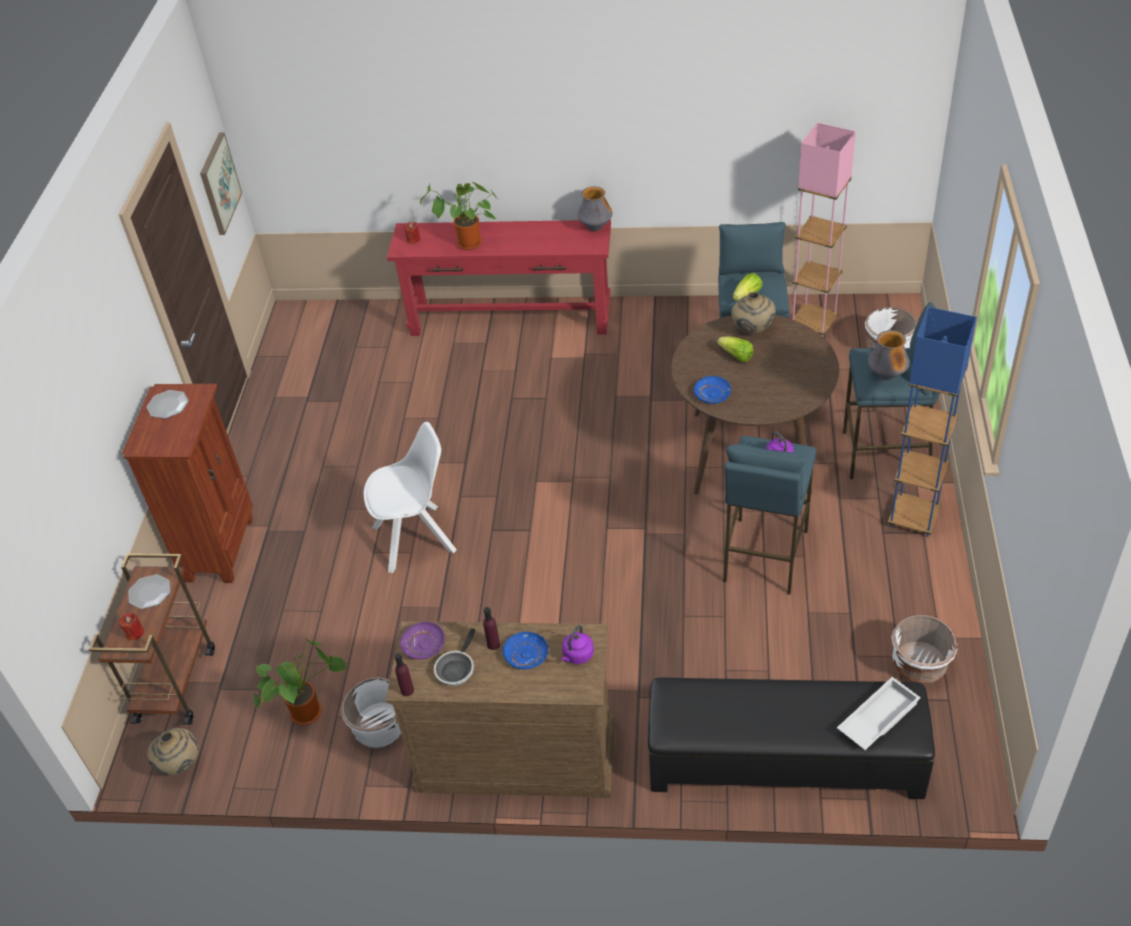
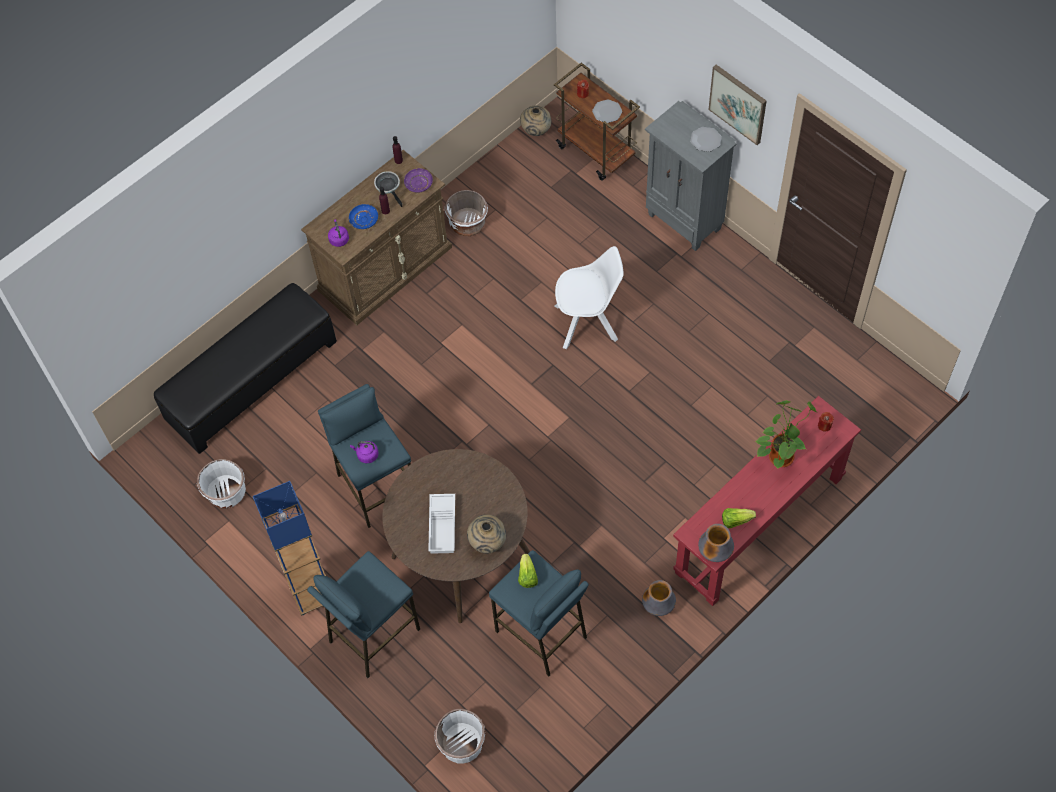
camera: 130 degrees right, 15 degrees up
(219, 183) = (936, 269): picture -> picture (738, 103)
(221, 550) = (683, 223): brown cabinet -> grey cabinet
(309, 710) = (513, 200): potted plant -> none
(416, 538) = (588, 322): white chair -> white chair turned 120 degrees counterclockwise
(712, 394) = (457, 467): blue plate -> none
(736, 356) = (475, 511): lettuce -> lettuce (736, 520)
(813, 323) = (540, 721): pink floor lamp -> none
(877, 717) = (195, 386): white tray -> white tray (443, 526)
(886, 375) = (363, 580): vase -> vase (658, 606)

